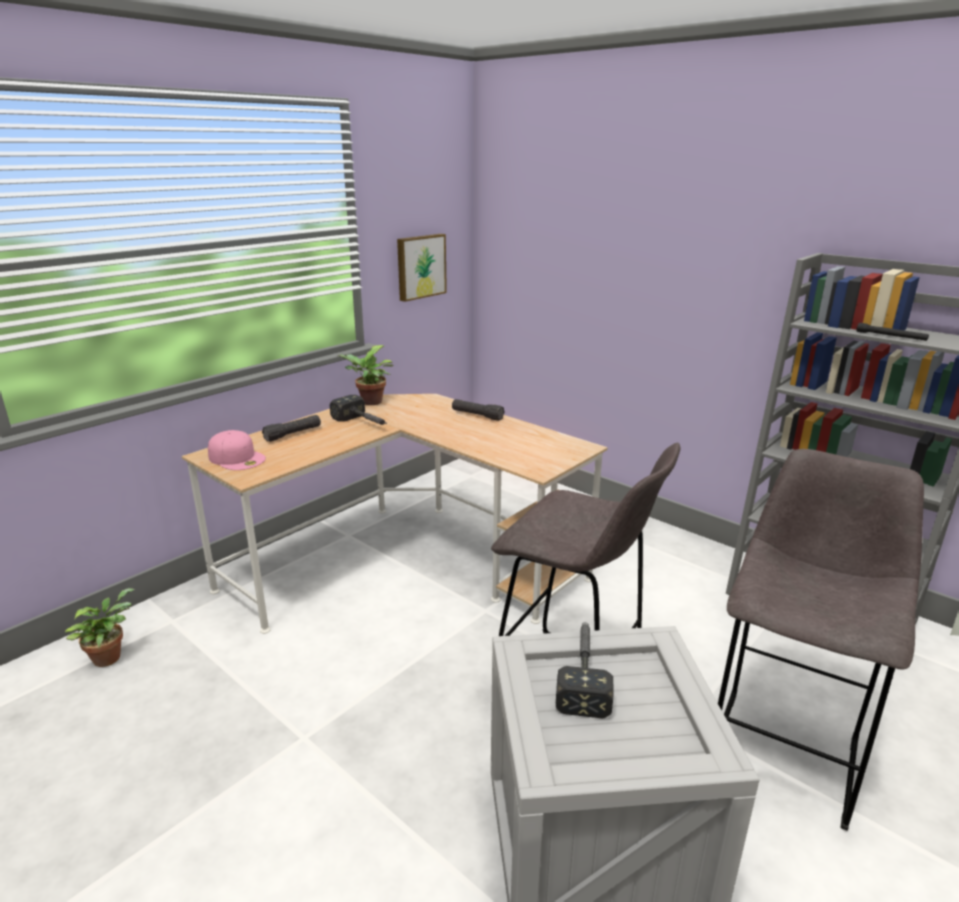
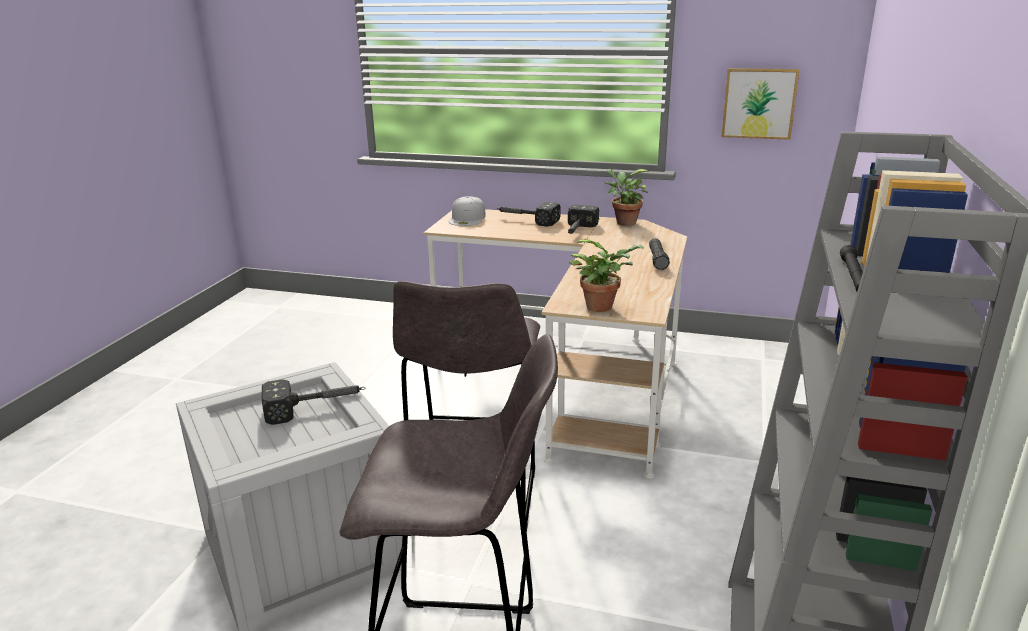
camera: 65 degrees right, 0 degrees up
(109, 656) = (377, 319): potted plant -> potted plant (603, 306)
(237, 458) = (467, 218): pink cap -> white cap
(293, 434) = (526, 220): black flashlight -> hammer

